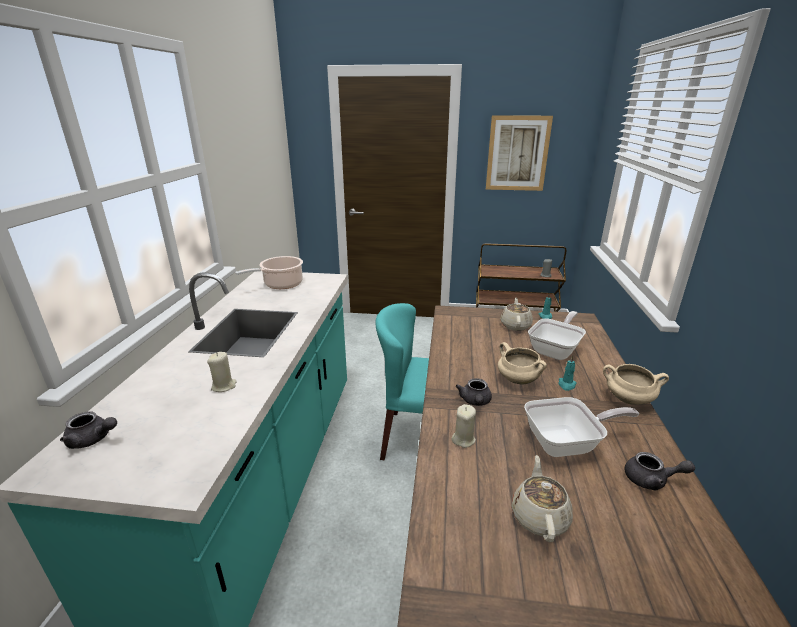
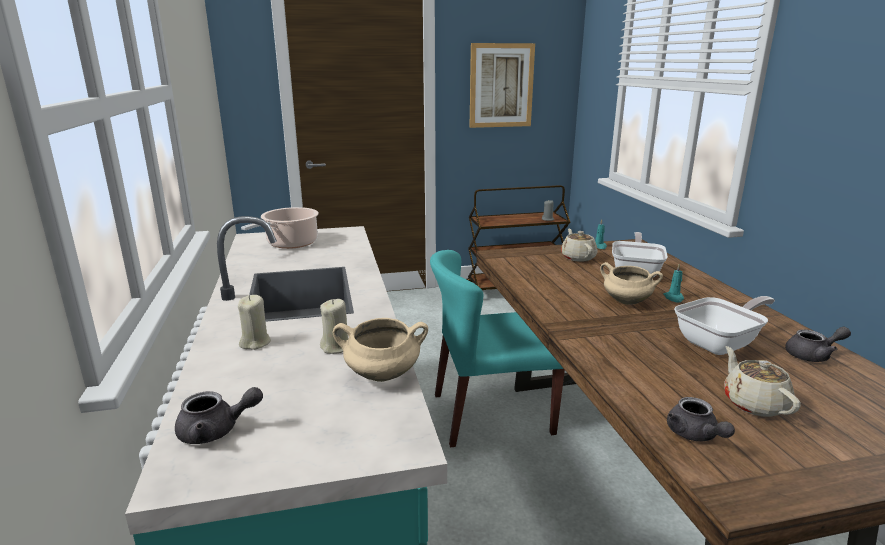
camera: 20 degrees left, 5 degrees down
(463, 439) = (625, 359): beige candle -> beige candle (255, 343)
(475, 402) = (604, 326): grey teapot -> grey teapot (695, 435)
(627, 400) = (736, 300): beige cooking pot -> beige cooking pot (381, 375)

